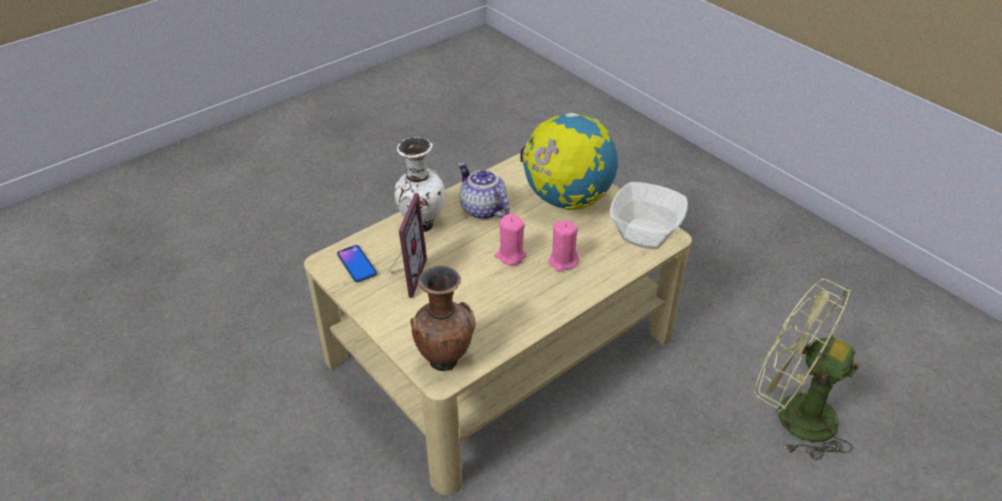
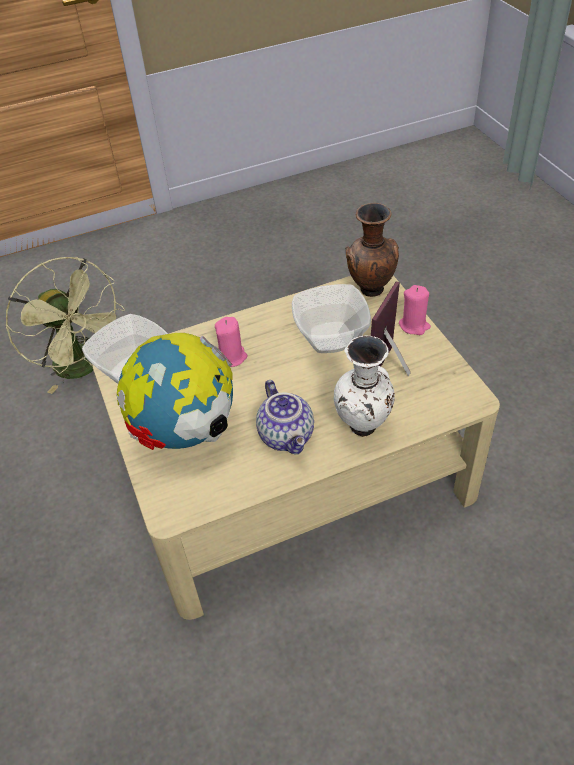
camera: 160 degrees left, 5 degrees up
(356, 264) = (441, 391): phone -> none
(473, 295) = (330, 339): none -> bowl
(510, 256) = (280, 372): pink candle -> pink candle (414, 326)

